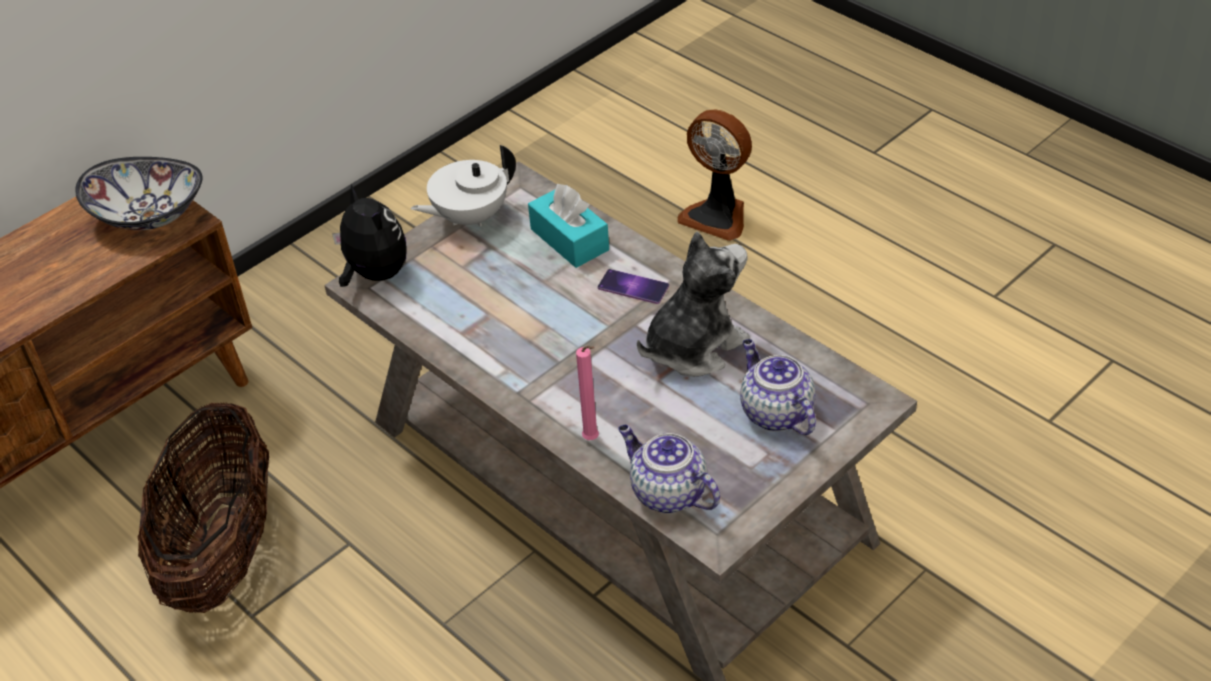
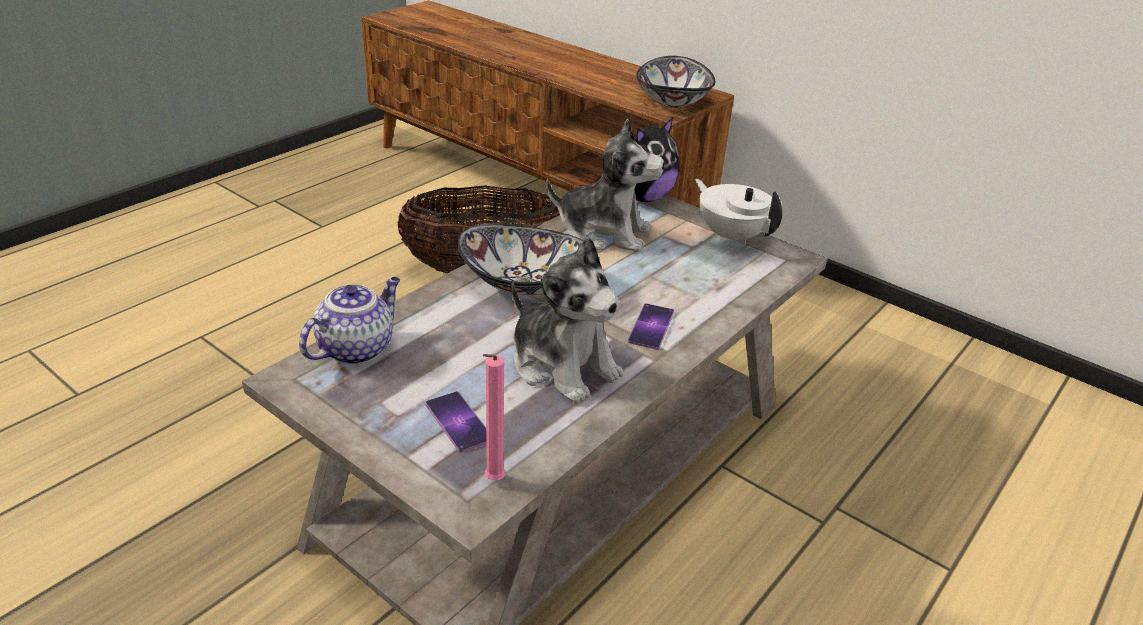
camera: 80 degrees right, 10 degrees down
(453, 309) = (604, 233): none -> plush toy
(552, 372) = (524, 282): none -> bowl
(569, 239) = (715, 288): turquoise tissue box -> none
(593, 440) = (433, 305): pink candle -> pink candle (492, 481)
(717, 216) = (990, 547): fan -> none
(775, 412) = (458, 421): teapot -> phone

